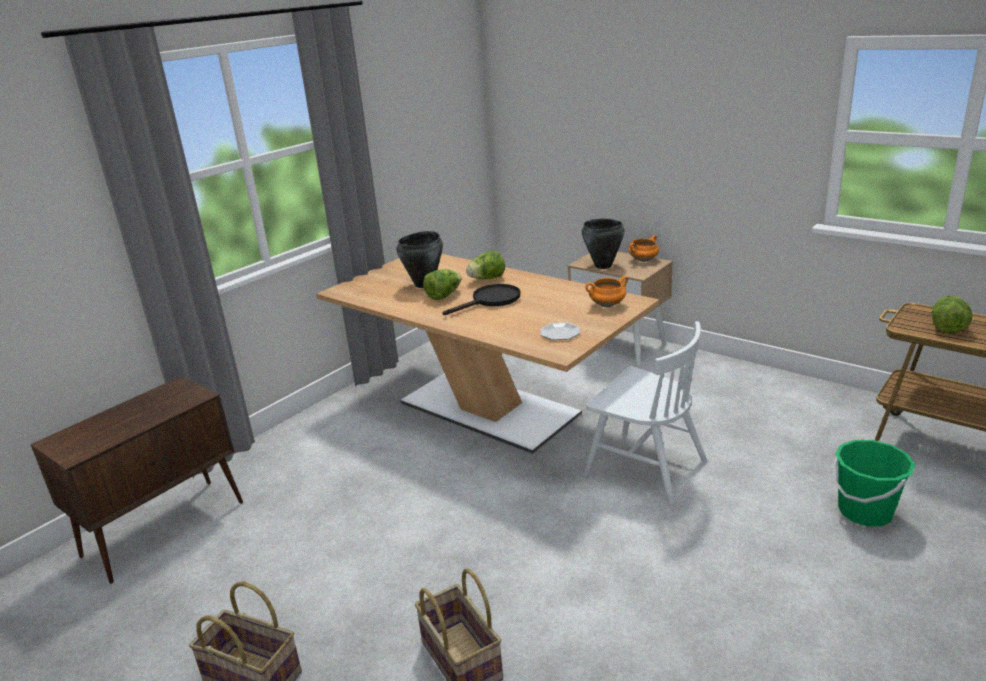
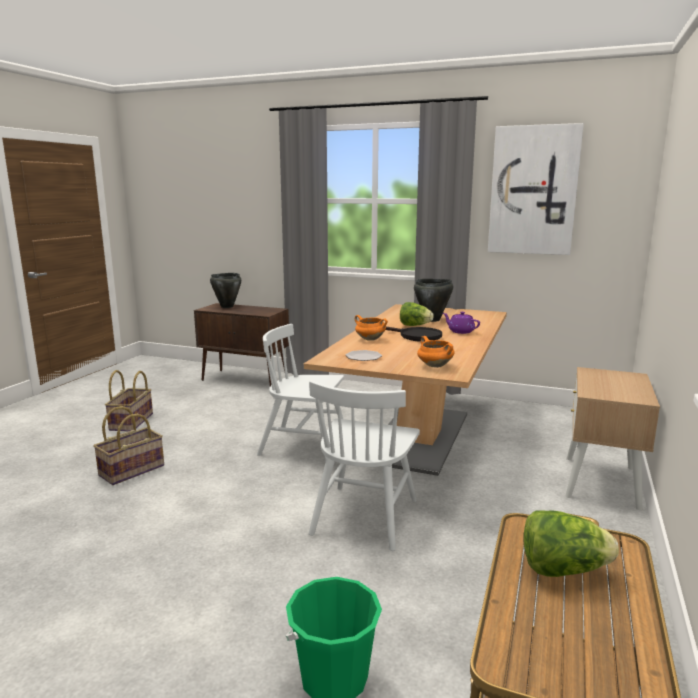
camera: 70 degrees right, 10 degrees down
(405, 107) = (533, 190): none -> picture
(466, 489) = (304, 445): none -> white chair
(487, 279) = (460, 331): lettuce -> purple teapot
(603, 266) = (593, 379): black cooking pot -> black cooking pot (226, 306)
(643, 260) = (637, 393): orange cooking pot -> orange cooking pot (369, 339)

